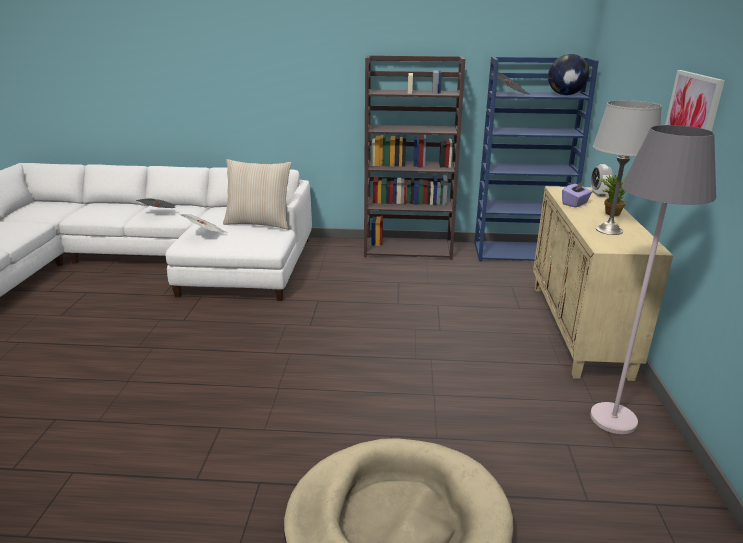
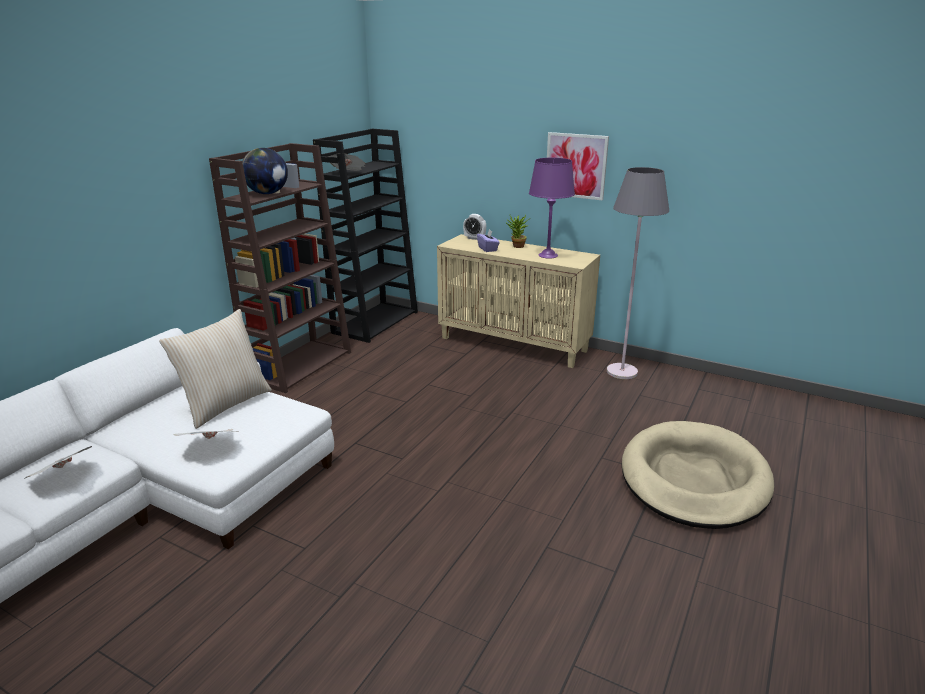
camera: 65 degrees left, 0 degrees up
(521, 253) = (375, 322): blue bookcase -> black bookcase
(565, 95) = (377, 165): globe -> globe (267, 193)
(608, 230) = (548, 255): grey table lamp -> purple table lamp

